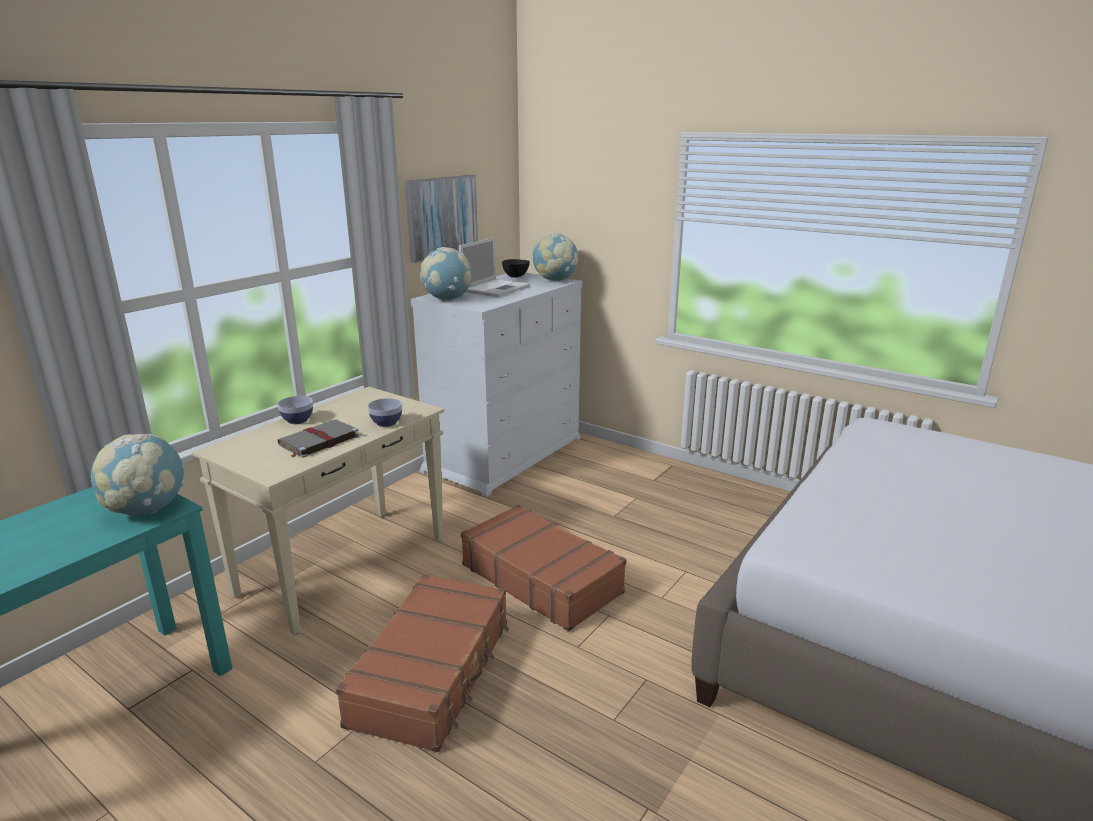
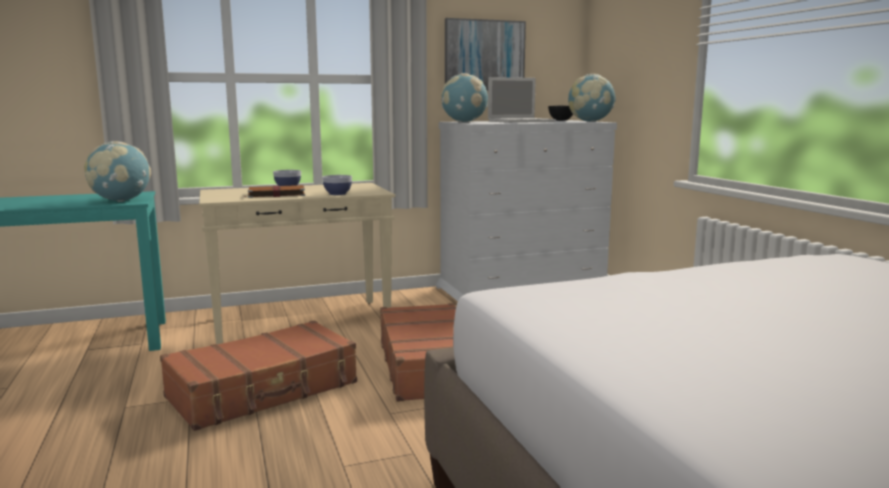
camera: 35 degrees right, 10 degrees down
(318, 441) = (275, 194): grey book -> brown book

